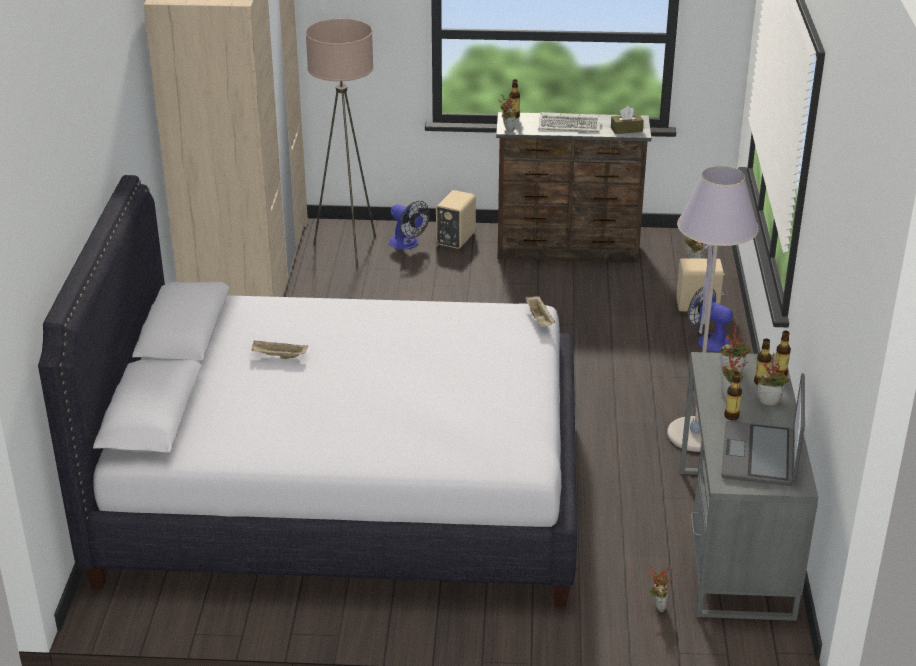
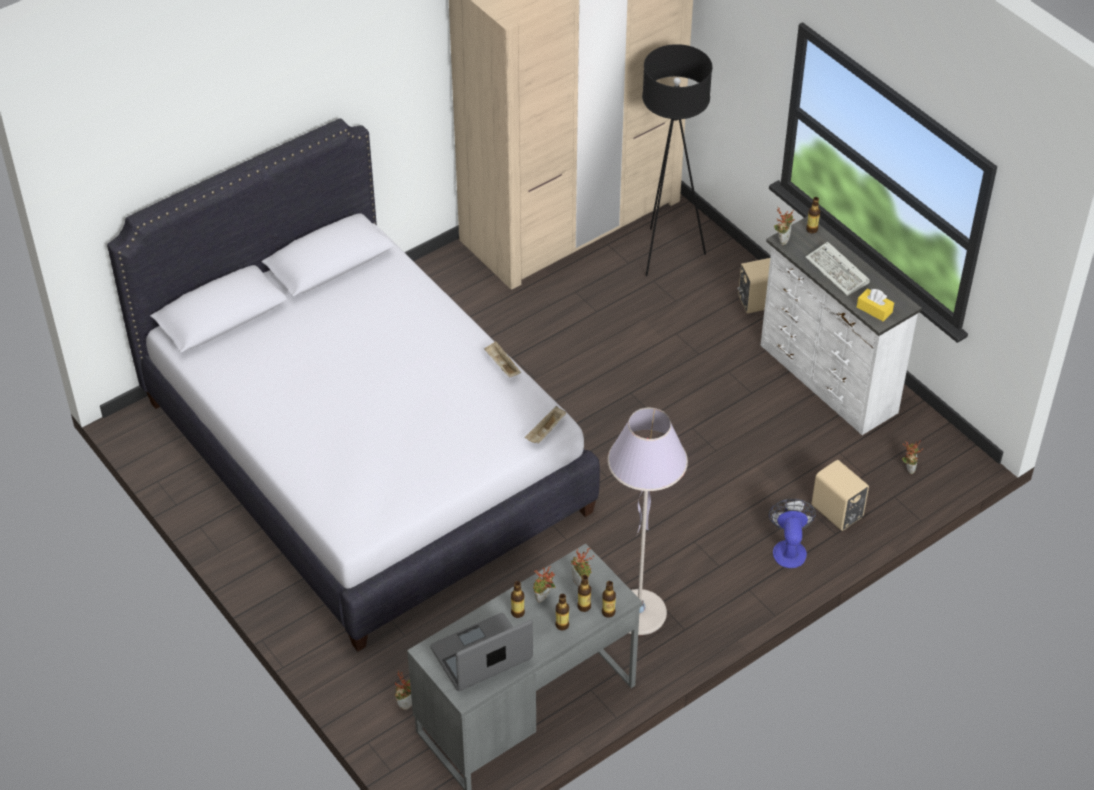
camera: 50 degrees right, 15 degrees up
(278, 356) = (350, 327): beige tray -> beige tray (502, 365)
(348, 250) = (667, 253): beige floor lamp -> black floor lamp
(407, 244) = (717, 279): fan -> none
(568, 250) = (827, 380): brown dresser -> white dresser
(626, 129) = (874, 309): brown tissue box -> yellow tissue box
(770, 401) = (562, 625): potted plant -> bottle

